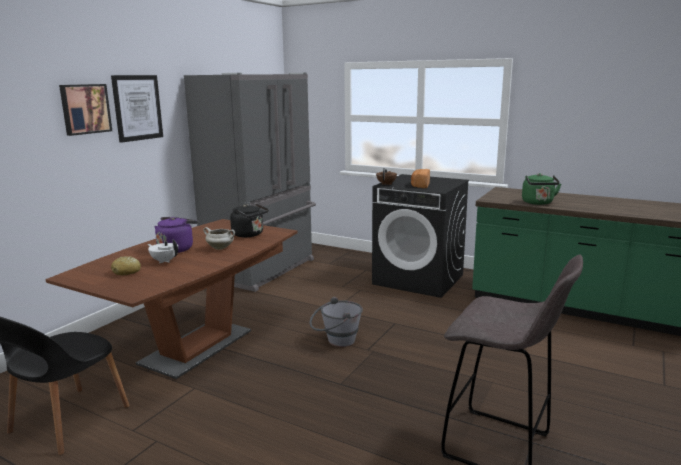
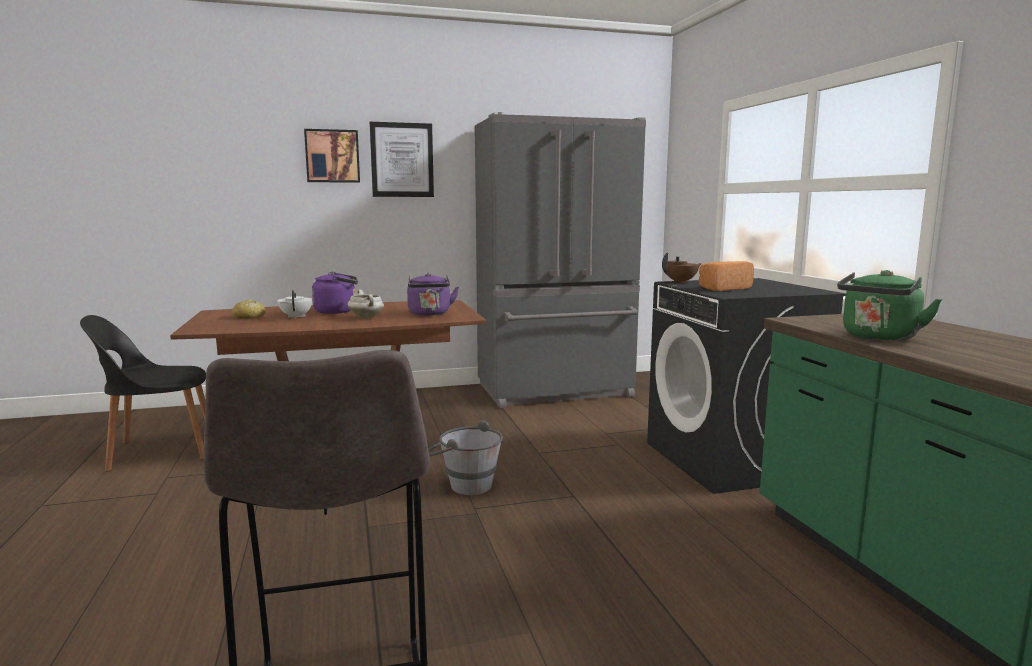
camera: 45 degrees right, 5 degrees down
(249, 234) = (430, 314): black kettle -> purple kettle

